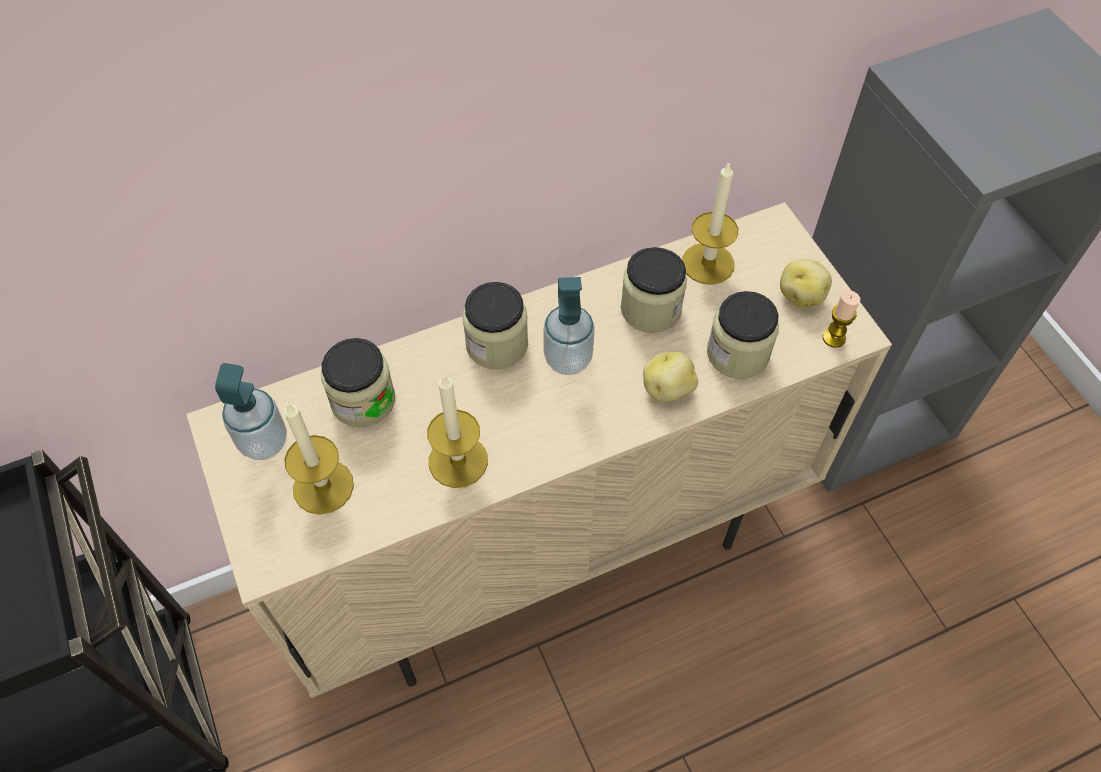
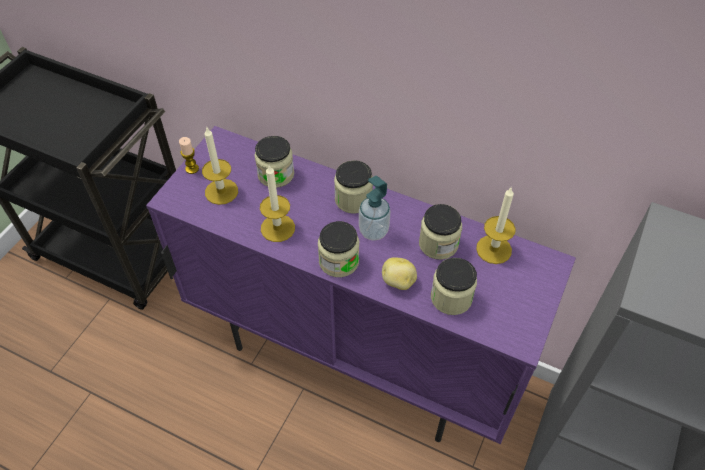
camera: 50 degrees right, 5 degrees down
(264, 442) = (224, 158): soap dispenser -> none
(548, 552) = (355, 357): beige cabinet -> purple cabinet
(579, 429) = (339, 261): none -> jar
(801, 295) = (521, 303): potato -> none
(834, 338) = (509, 335): candle -> candle (192, 169)

